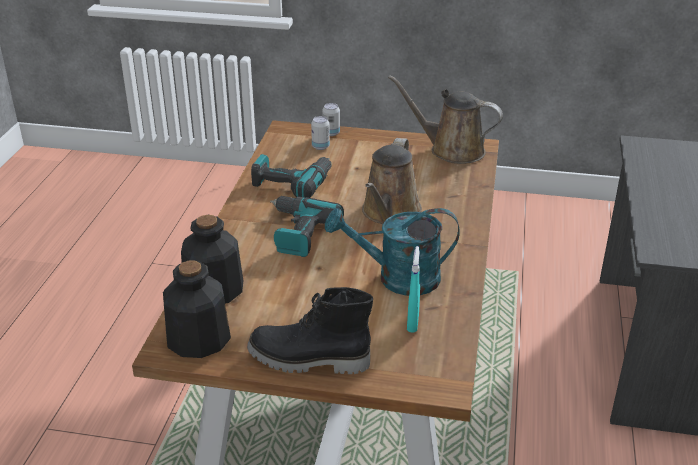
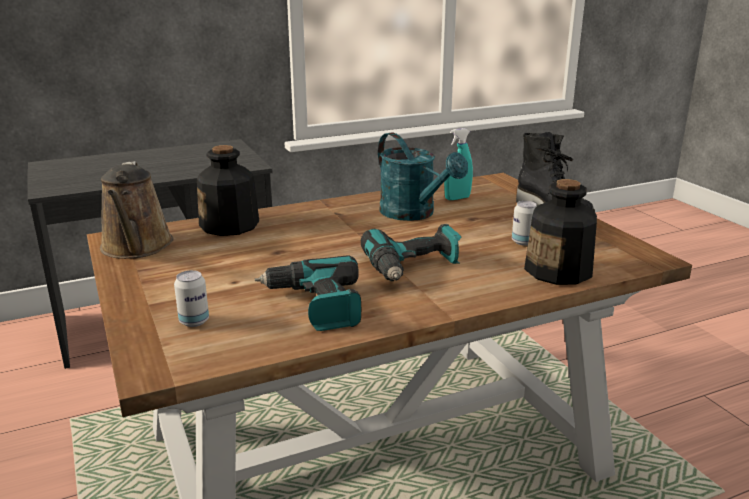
camera: 125 degrees left, 10 degrees down
(197, 338) = (617, 253): bottle -> bottle (230, 225)
(331, 133) = (140, 328): can -> can (523, 242)
(389, 213) = (315, 241): brown watering can -> none

